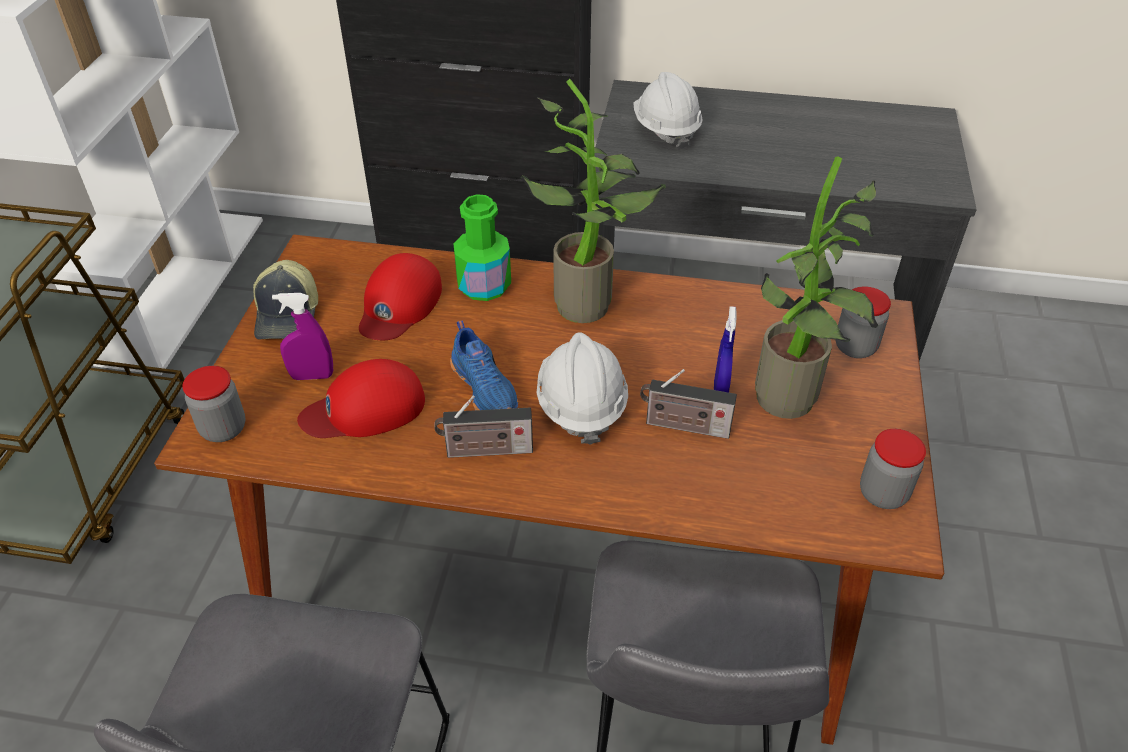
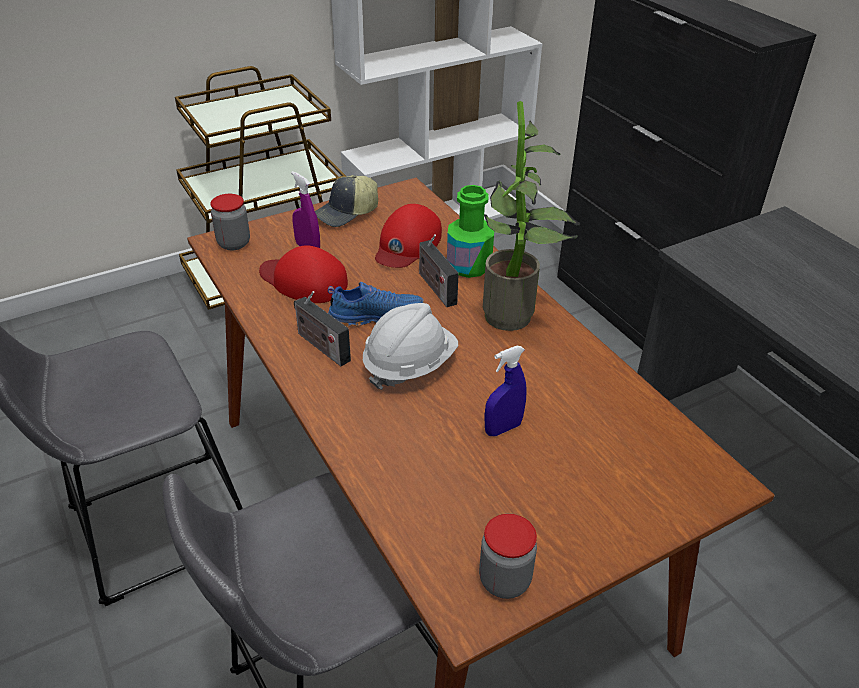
camera: 50 degrees right, 5 degrees down
(399, 304) = (407, 244): red cap -> red cap turned 45 degrees counterclockwise
(486, 388) = (376, 317): blue shoe -> blue shoe turned 120 degrees counterclockwise
(666, 130) = (770, 258): white hard hat -> none
(683, 426) = (447, 425): radio -> radio (435, 287)
(792, 403) = (544, 474): potted plant -> none
(855, 347) = (660, 483): jar -> none

